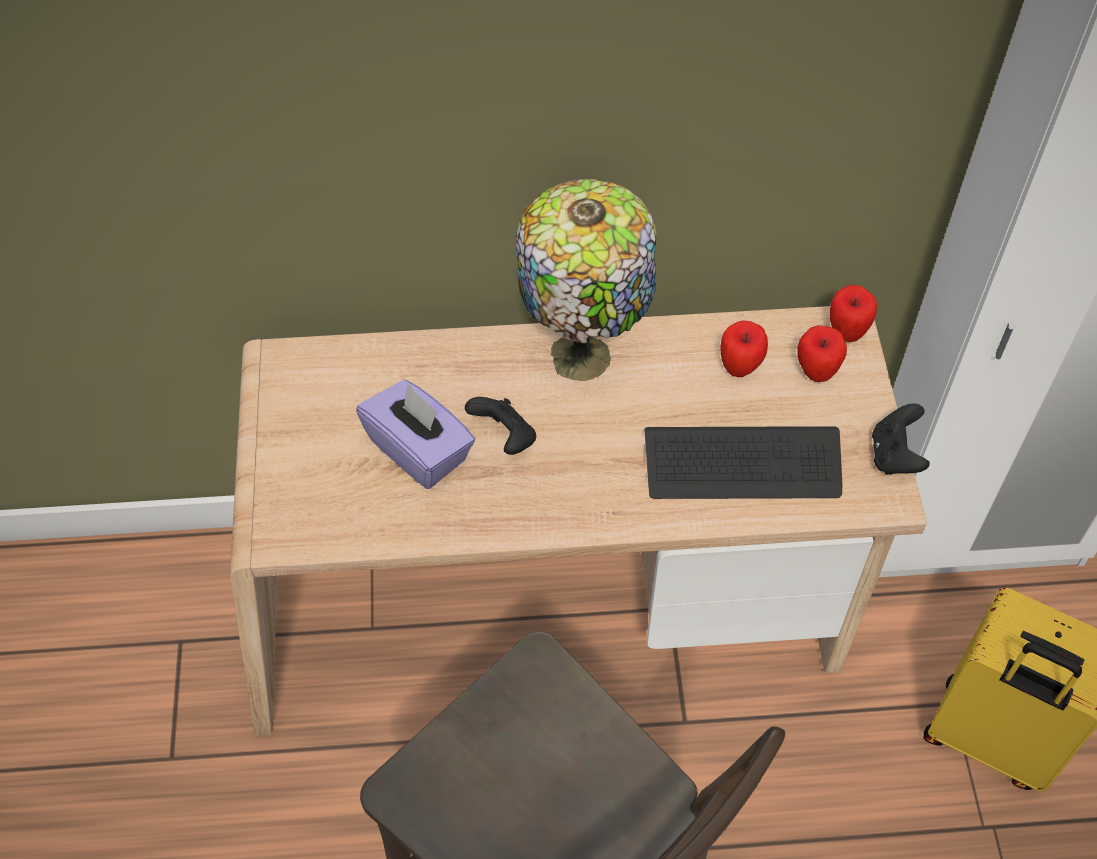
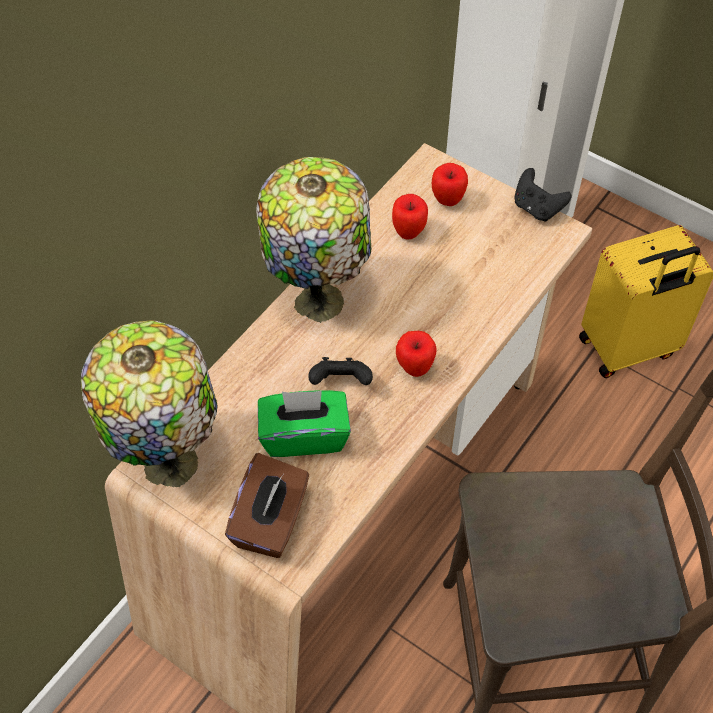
camera: 50 degrees left, 0 degrees up
(303, 370) = (170, 459): none -> table lamp
(306, 489) = (271, 521): none -> brown tissue box
(419, 450) = (304, 435): purple tissue box -> green tissue box
(742, 465) = (477, 280): keyboard -> none
(846, 333) = (434, 167): apple -> apple (414, 369)

